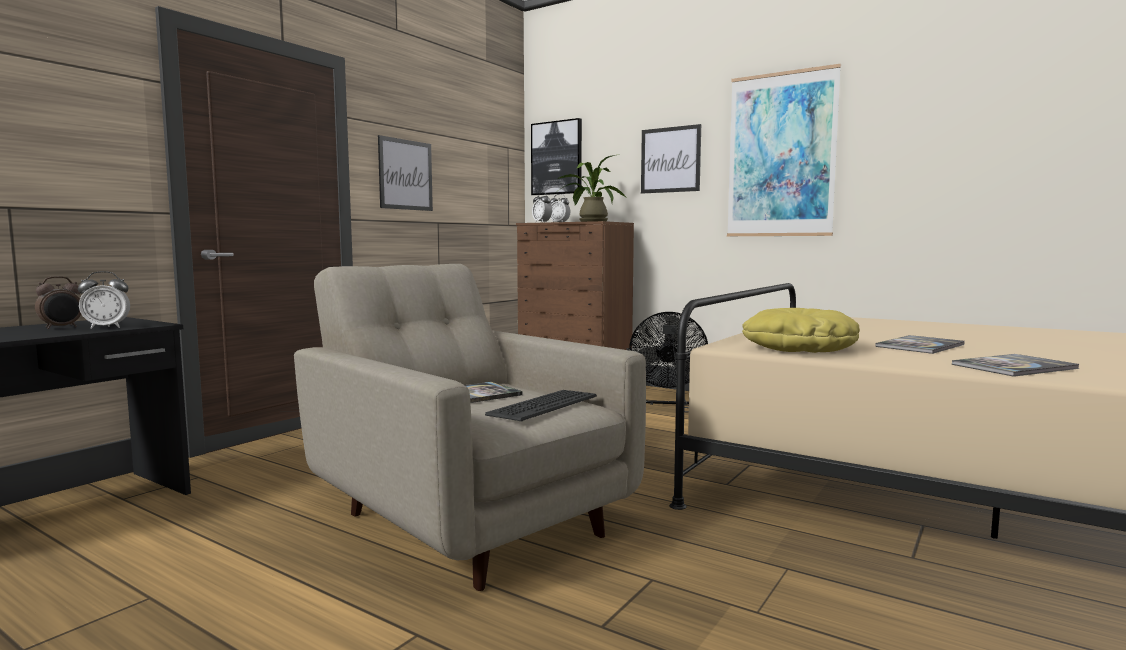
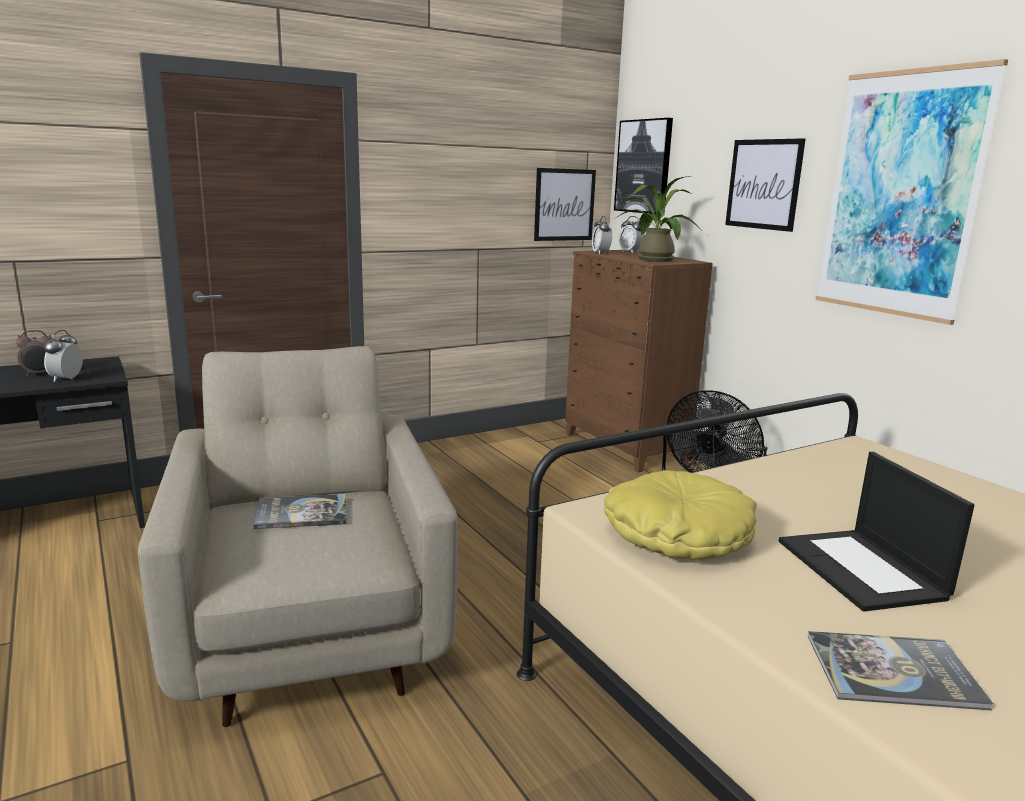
camera: 25 degrees right, 10 degrees up
(107, 327) = (66, 379): alarm clock -> alarm clock turned 90 degrees clockwise
(405, 175) = (434, 198): picture -> picture (564, 205)
(543, 406) = (331, 551): keyboard -> none
(920, 346) = (862, 570): book -> laptop

